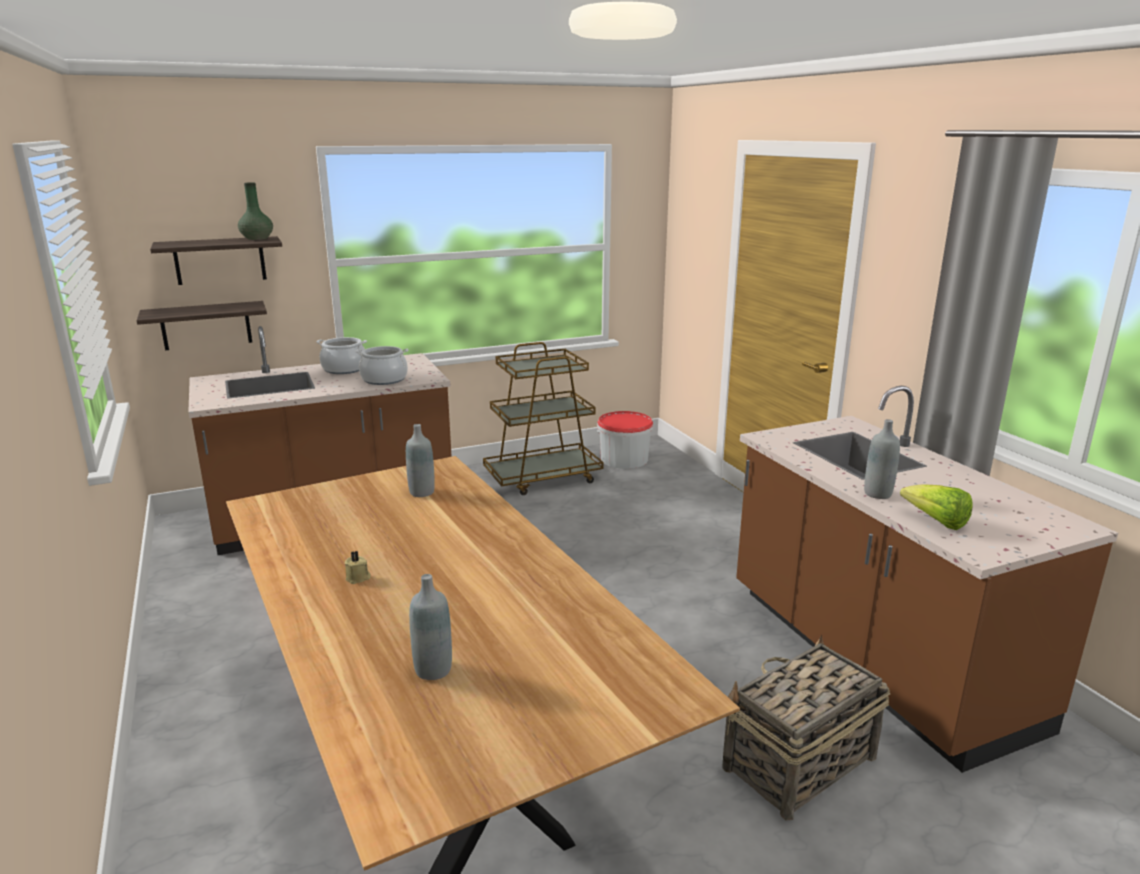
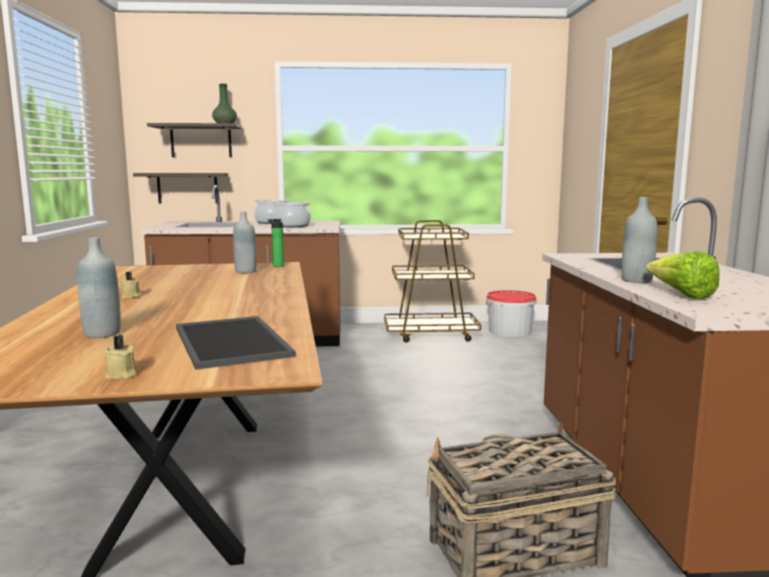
camera: 20 degrees right, 10 degrees down
(442, 472) = (277, 266): none -> bottle
(554, 743) = (122, 375): none -> beige candle
(587, 655) = (234, 341): none -> tray

